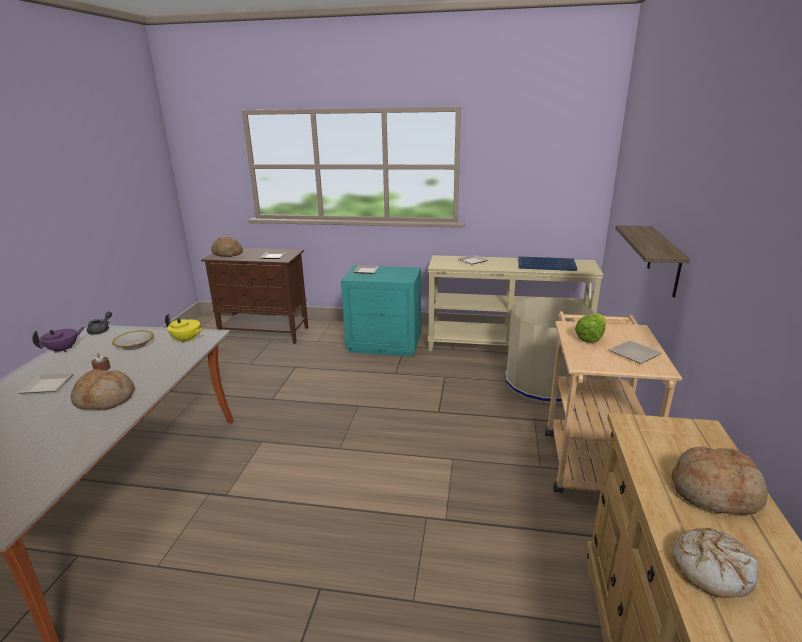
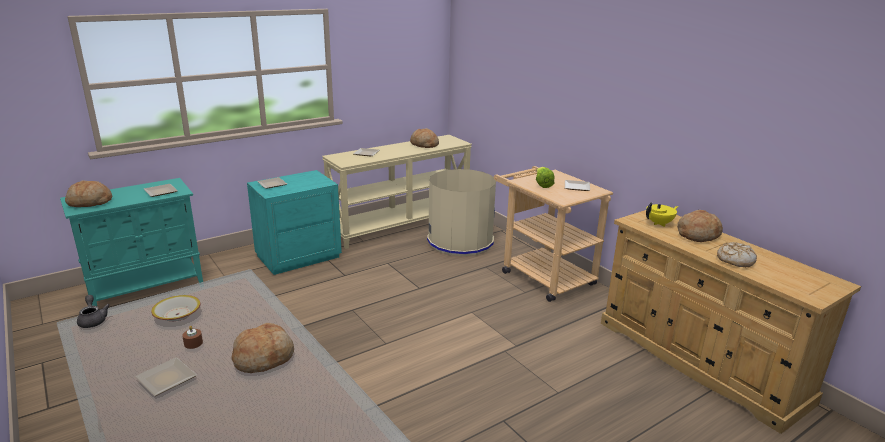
camera: 45 degrees left, 0 degrees up
(64, 350) = (93, 351): purple teapot -> none
(187, 340) = (227, 290): yellow teapot -> yellow teapot (659, 223)
(265, 333) = (148, 289): brown cabinet -> turquoise cabinet
(545, 264) = (424, 145): blue tray -> bread
(664, 261) = (557, 123): shelf -> none

